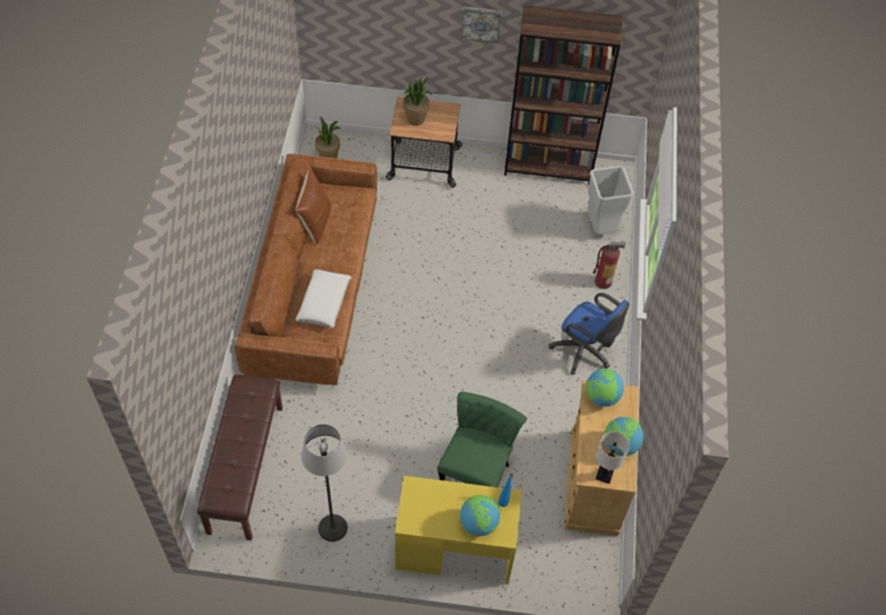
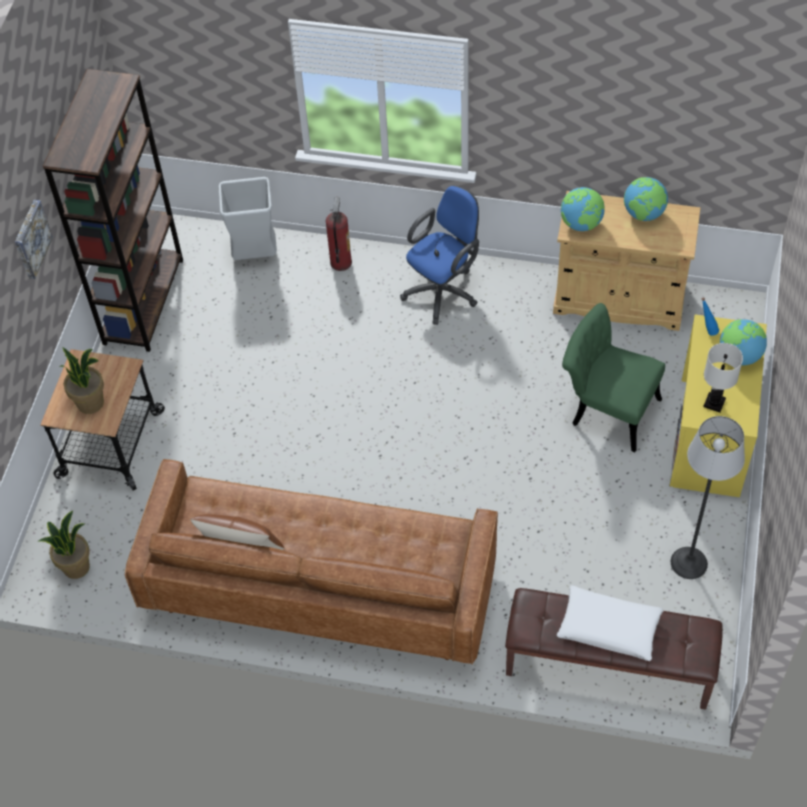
camera: 80 degrees left, 0 degrees up
(324, 303) = (387, 538): white pillow -> white pillow (609, 627)
(604, 475) = (681, 231): white table lamp -> white table lamp (714, 403)

